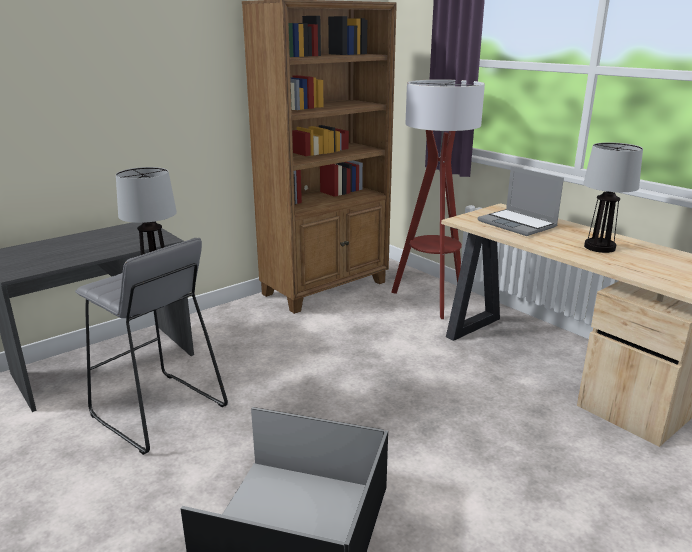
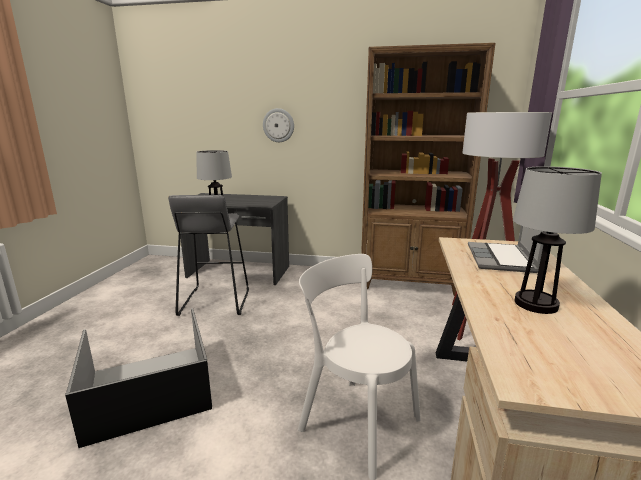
camera: 50 degrees right, 5 degrees down
(115, 108) = (278, 125): none -> wall clock
(485, 415) = (355, 420): none -> white chair

